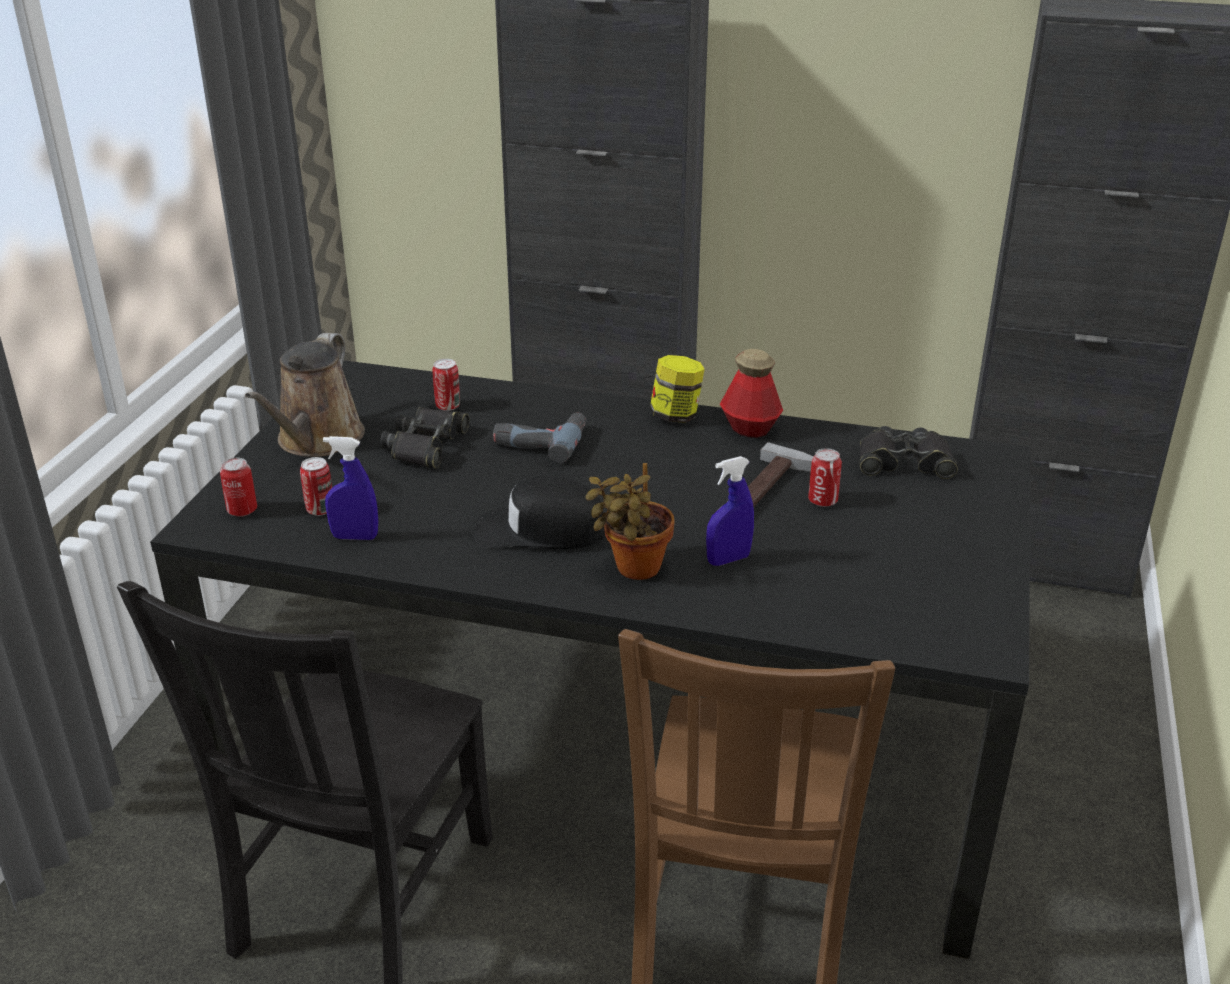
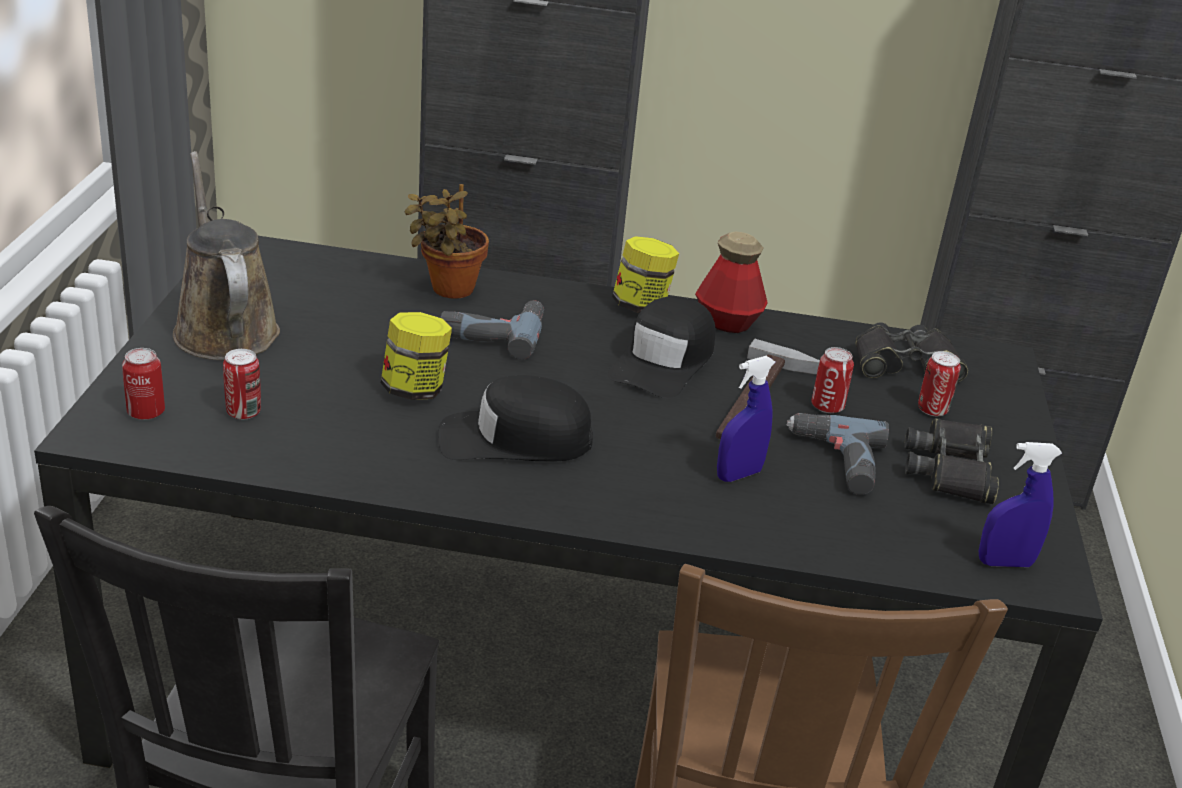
camera: 10 degrees left, 0 degrees up
(317, 440) = (224, 328): brown watering can -> brown watering can turned 150 degrees clockwise
(355, 537) = (293, 446): blue spray bottle -> blue spray bottle (1005, 563)
(426, 445) = (357, 336): black binoculars -> black binoculars (951, 469)
(447, 406) = (374, 290): can -> can (932, 410)
(465, 490) = (415, 389): none -> jar
(633, 569) = (633, 485): potted plant -> potted plant (448, 290)
(685, 463) = (664, 361): none -> black cap
(818, 549) = (835, 462): none -> power drill

